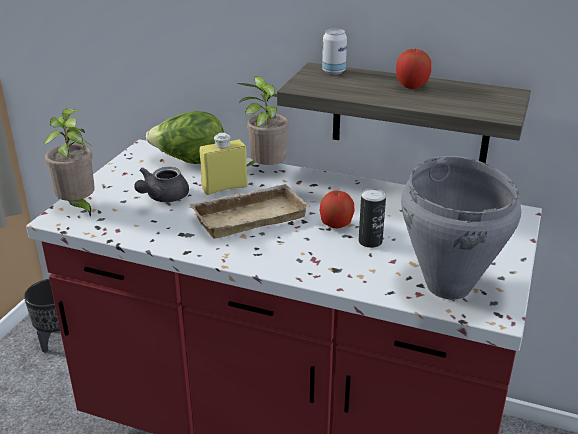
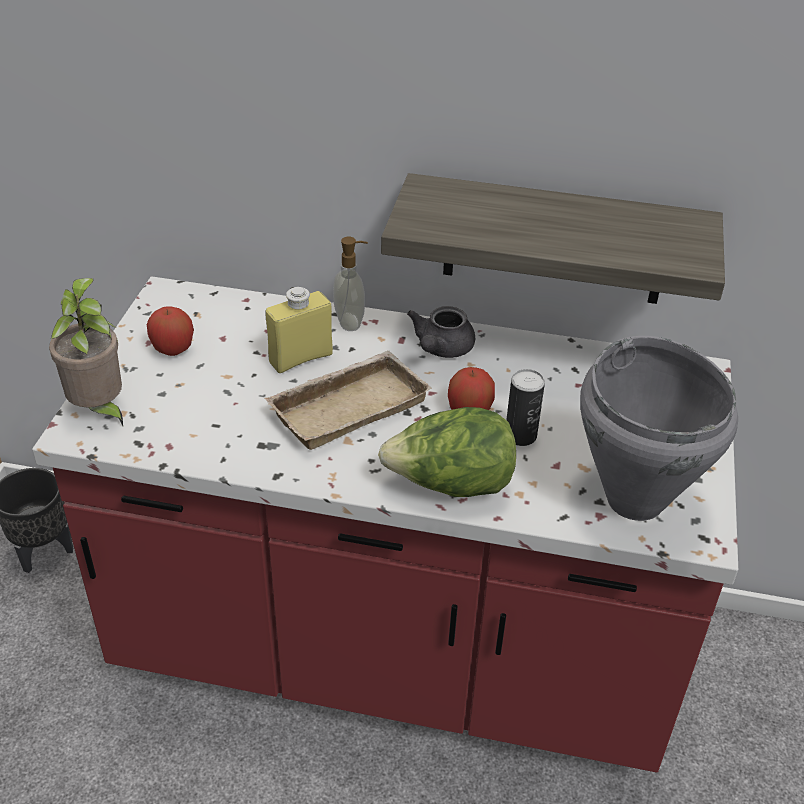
camera: 10 degrees left, 10 degrees up
(162, 197) = (217, 382): grey teapot -> grey teapot (441, 349)
(189, 161) = (238, 313): lettuce -> lettuce (450, 485)
(266, 170) = (350, 322): potted plant -> soap dispenser
(333, 71) = (450, 191): can -> none
(411, 86) = (564, 214): apple -> apple (173, 349)

